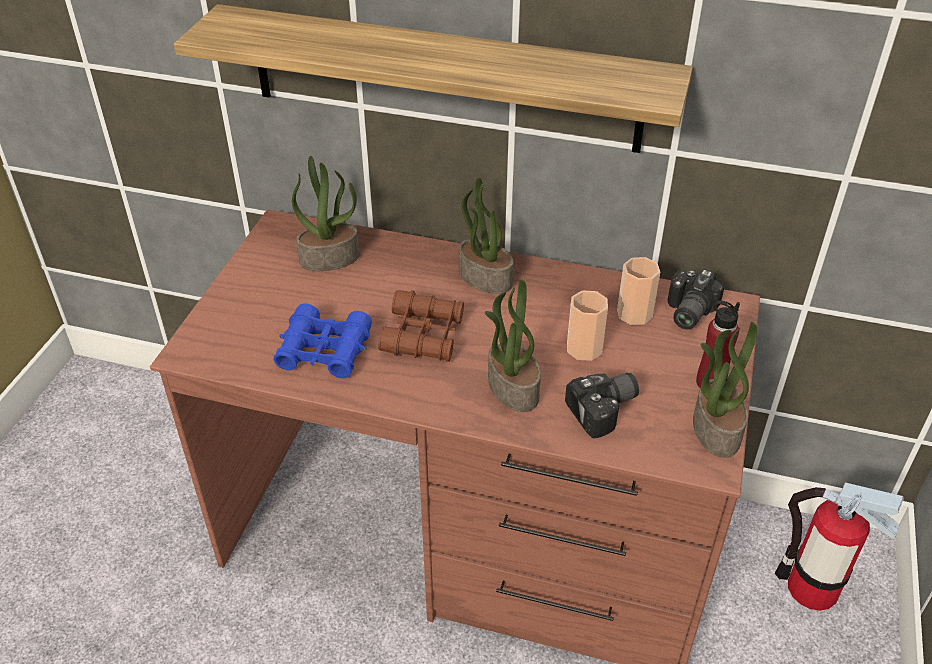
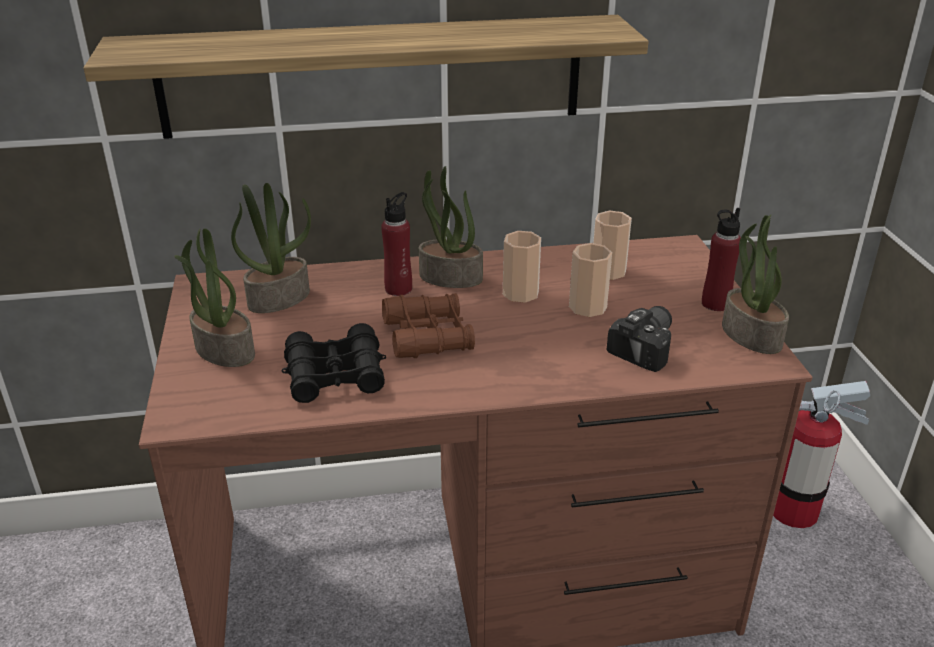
camera: 25 degrees left, 10 degrees down
(324, 351) = (335, 375): blue binoculars -> black binoculars
(432, 277) = (398, 289): none -> red bottle
(511, 388) = (548, 354): potted plant -> potted plant (223, 351)
(534, 314) = (520, 293): none -> cup
(686, 312) = (650, 259): camera -> none

